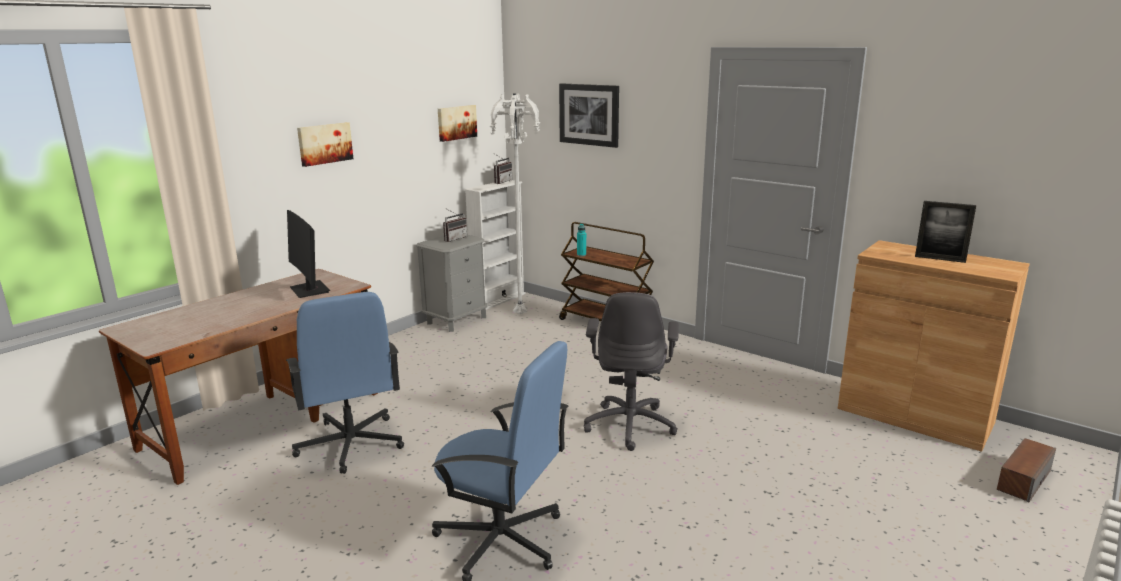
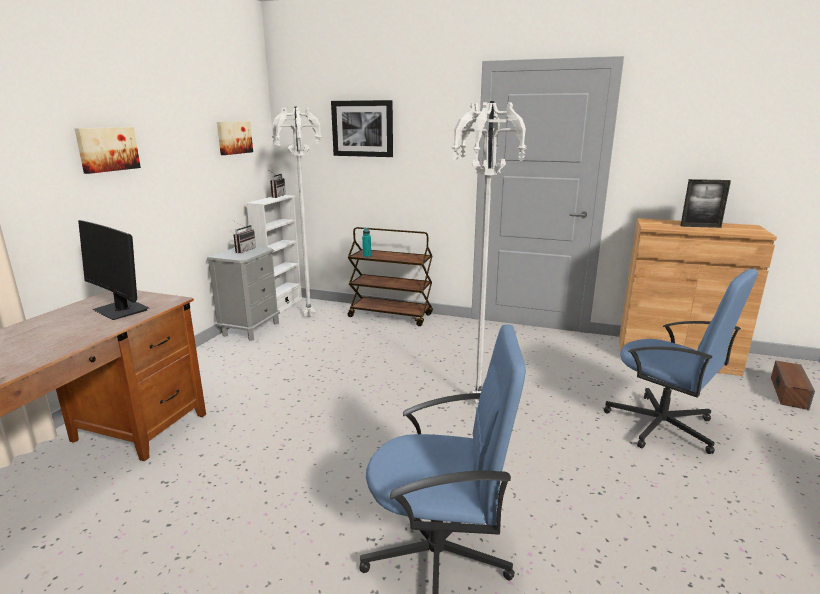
camera: 20 degrees left, 0 degrees up
(350, 444) = (202, 479): blue office chair -> blue office chair (662, 426)
(630, 425) = (476, 402): grey office chair -> white floor lamp

